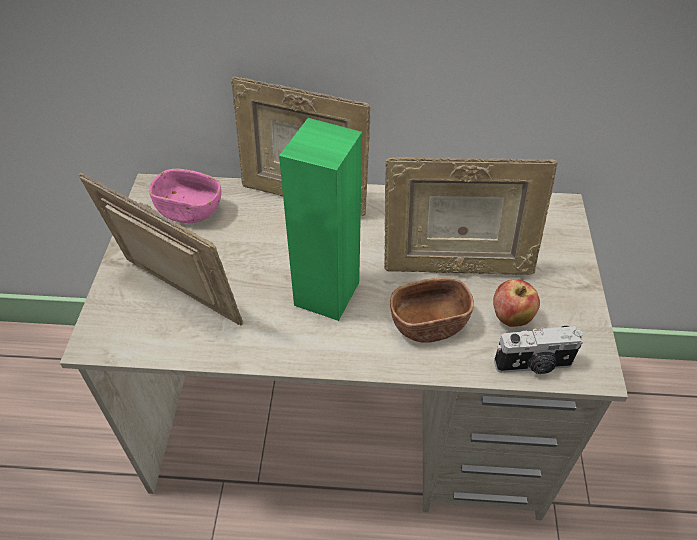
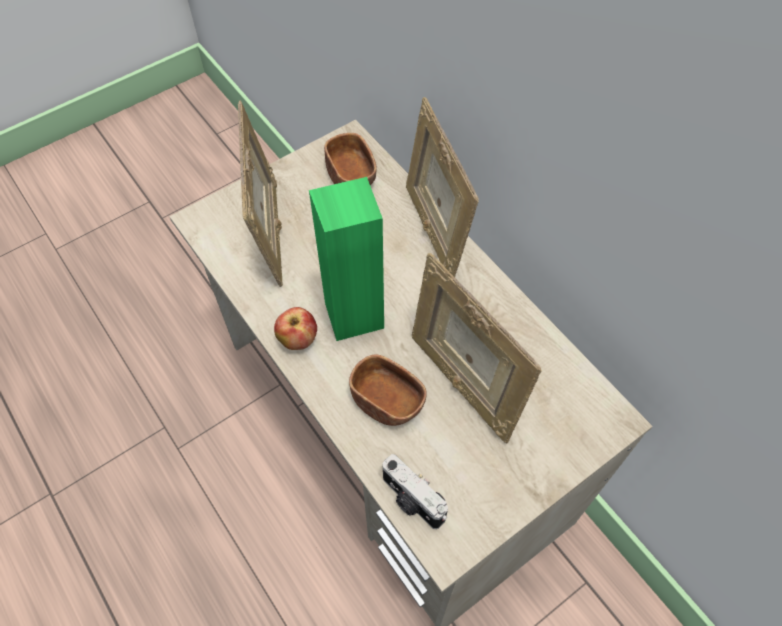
camera: 50 degrees right, 10 degrees up
(190, 210) = (351, 176): pink bowl -> brown bowl
(511, 317) = (445, 455): apple -> apple (298, 339)

